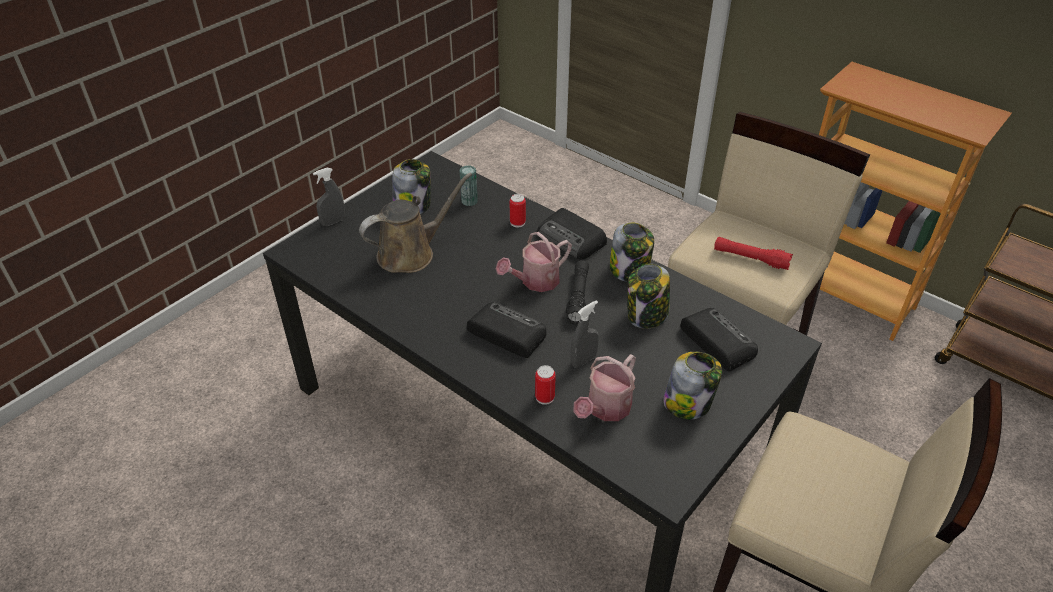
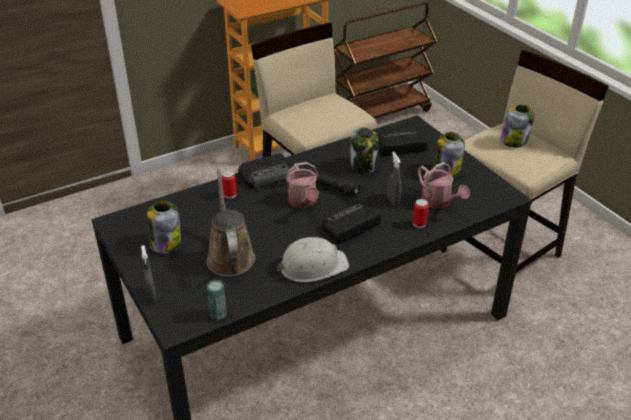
camera: 70 degrees left, 5 degrees down
(419, 319) = (312, 266): none -> white hard hat
(469, 201) = (183, 212): can -> can (218, 314)
(630, 271) = (317, 160): jar -> jar (513, 141)
(750, 259) = (330, 116): red flashlight -> none

